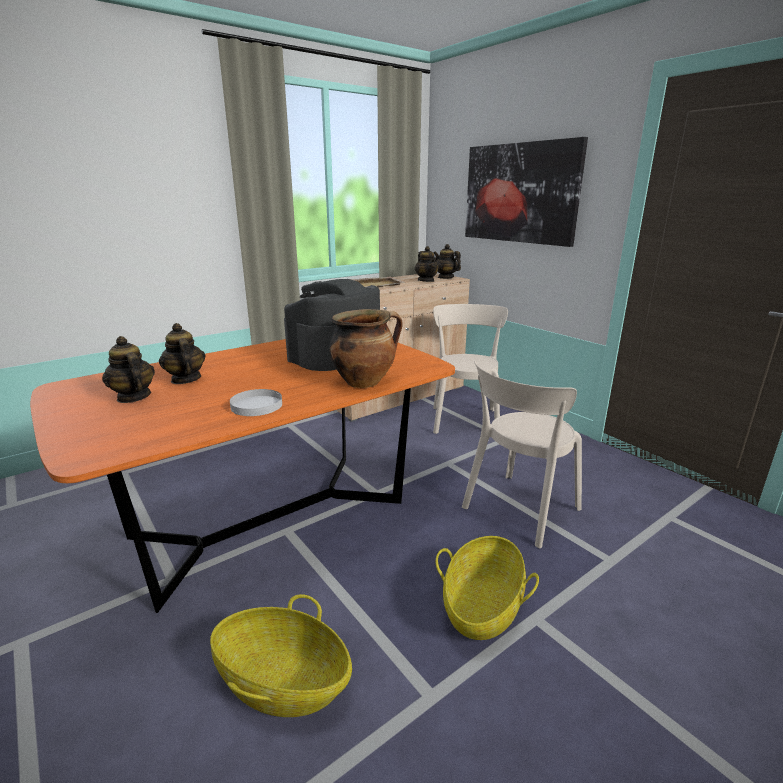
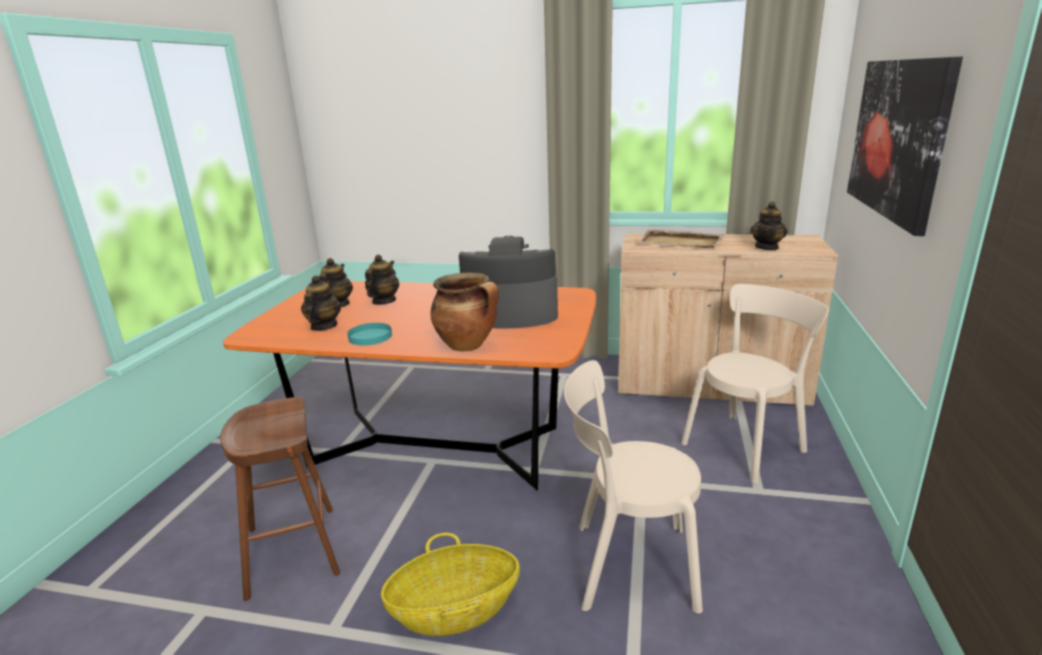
camera: 50 degrees right, 0 degrees up
(257, 405) = (370, 336): white plate -> turquoise plate
(283, 682) = (292, 551): basket -> brown stool
(445, 277) = (809, 247): teapot -> teapot (323, 326)

